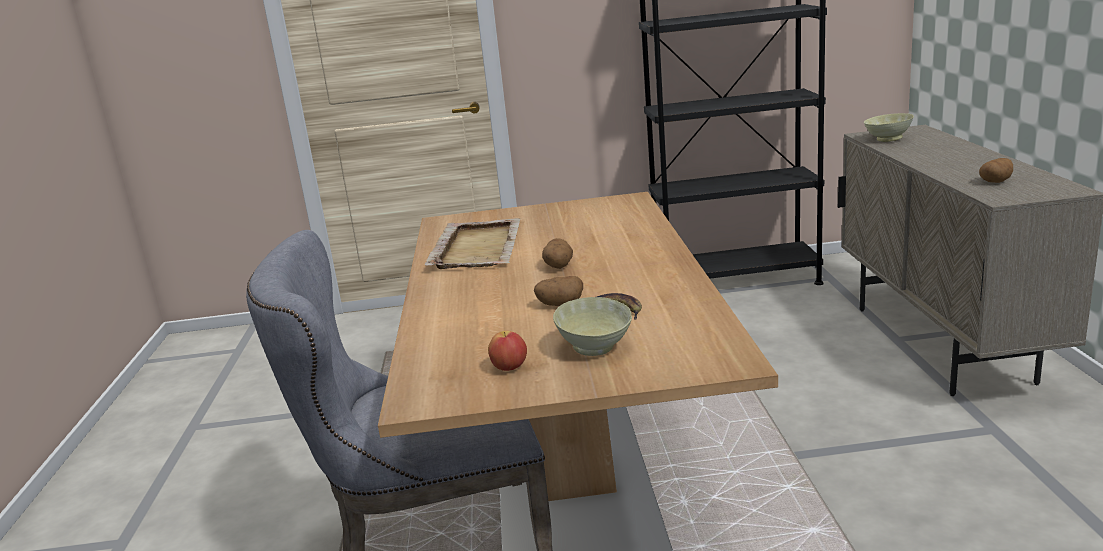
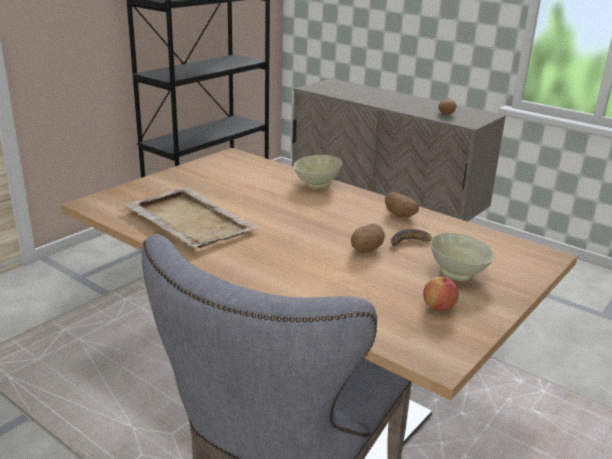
camera: 50 degrees left, 5 degrees up
(558, 266) = (298, 221): potato -> potato (400, 215)
(887, 139) = (330, 90): beige bowl -> beige bowl (316, 184)

